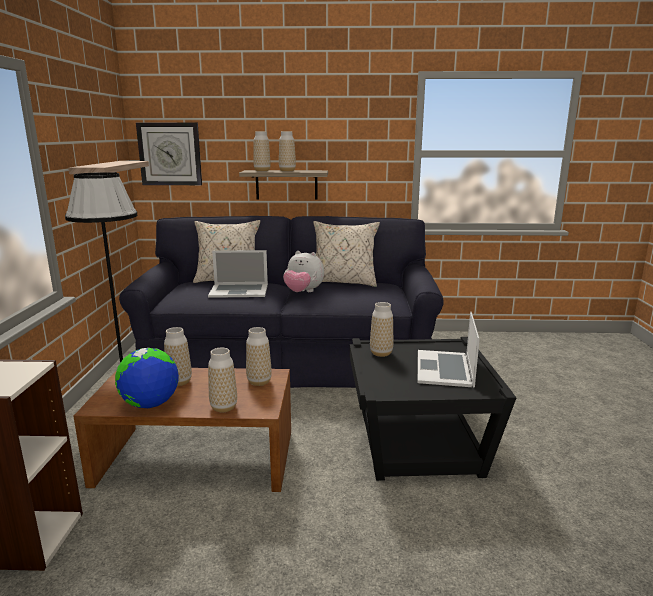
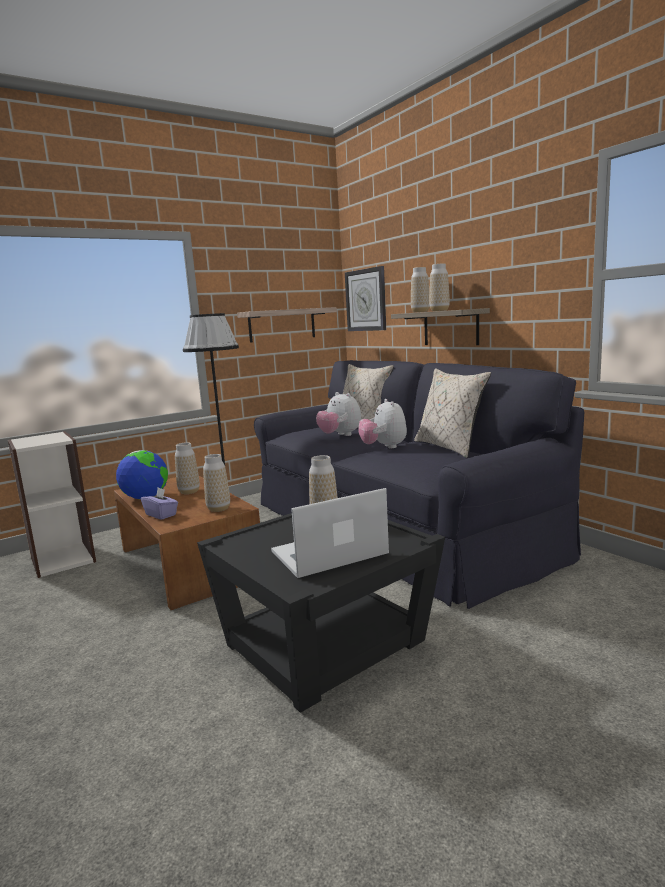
camera: 55 degrees right, 5 degrees down
(223, 407) = (161, 515): vase -> purple tissue box
(239, 291) = (340, 435): laptop -> plush toy

